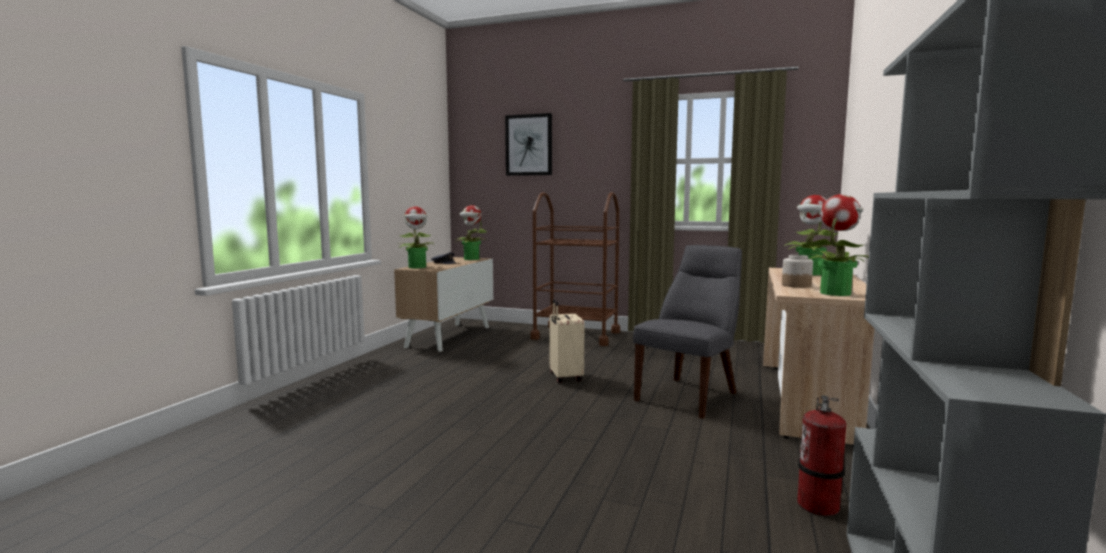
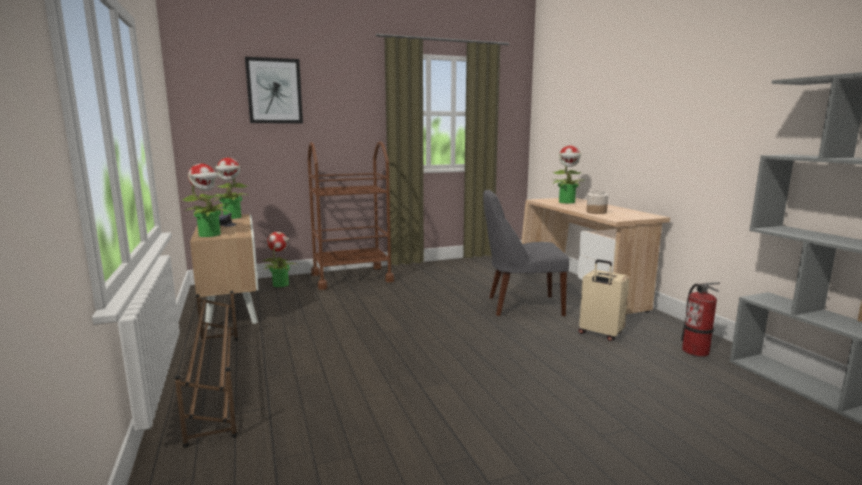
camera: 40 degrees left, 5 degrees up
(347, 379) = (216, 381): none -> brown shoe rack
(564, 377) = (418, 316): beige suitcase -> beige suitcase (600, 334)
(689, 395) = (521, 306): grey chair -> grey chair turned 90 degrees counterclockwise
(835, 293) = (632, 215): potted plant -> potted plant (280, 284)

